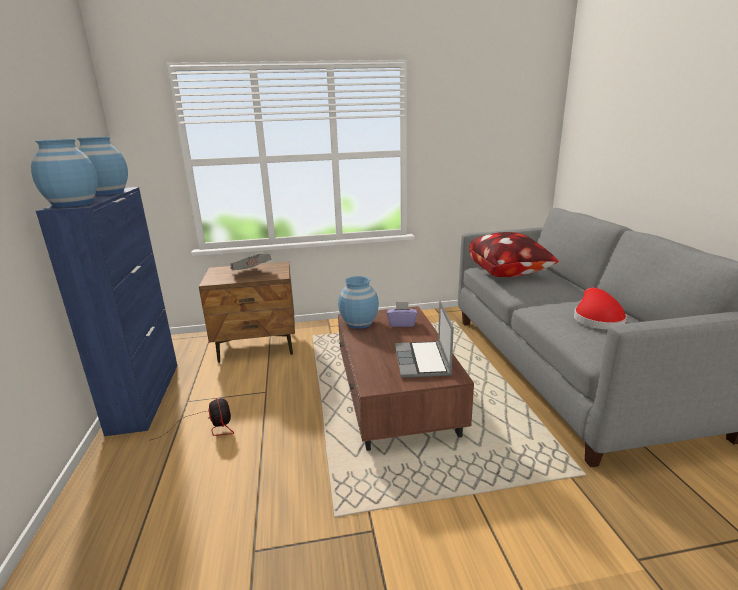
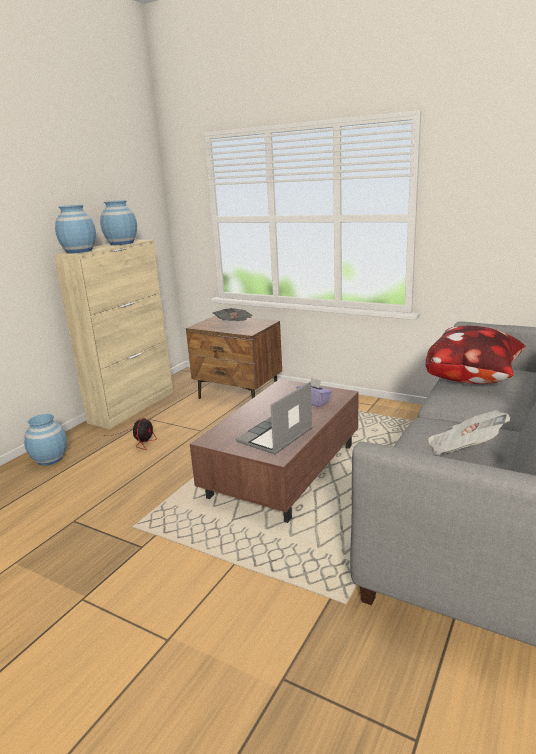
camera: 40 degrees right, 0 degrees up
(145, 396) = (133, 406): blue cabinet -> beige cabinet
(359, 323) = (282, 391): blue vase -> blue vase (50, 459)
(596, 319) = (463, 449): red hat -> newspaper

